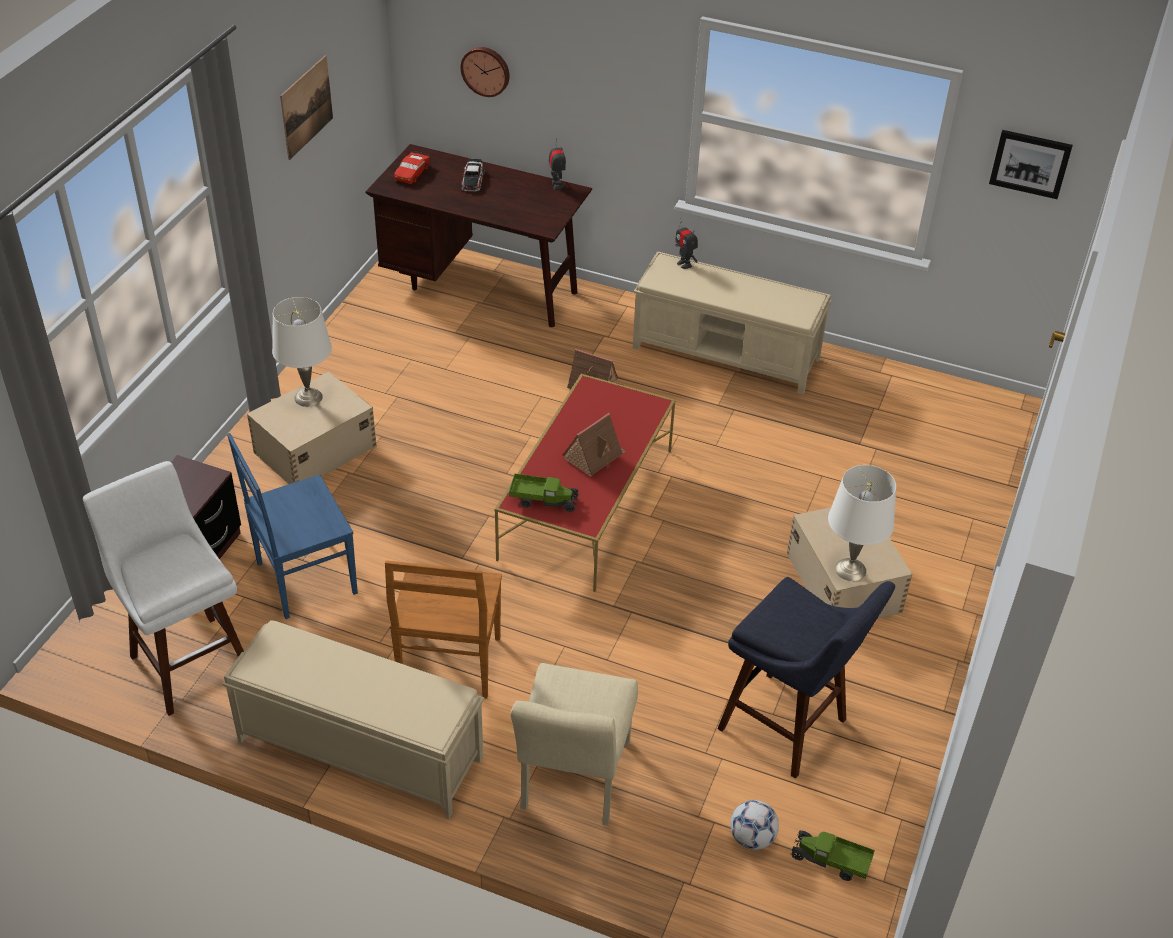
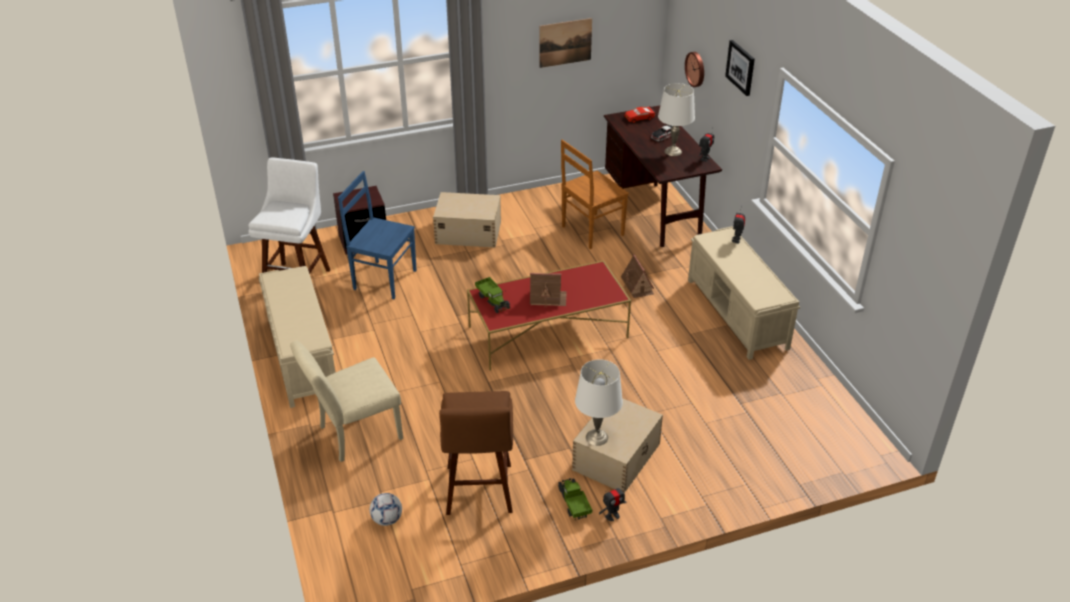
camera: 50 degrees right, 5 degrees down
(308, 397) = (474, 200): white table lamp -> white table lamp (672, 151)
(449, 665) = (383, 352): brown chair -> brown chair (591, 231)
(789, 728) = (479, 493): blue stool -> brown stool
(830, 861) = (403, 560): toy truck -> toy truck (573, 504)
(926, 643) = (612, 516): none -> toy robot
(1030, 163) = (919, 253): picture -> picture (741, 67)

